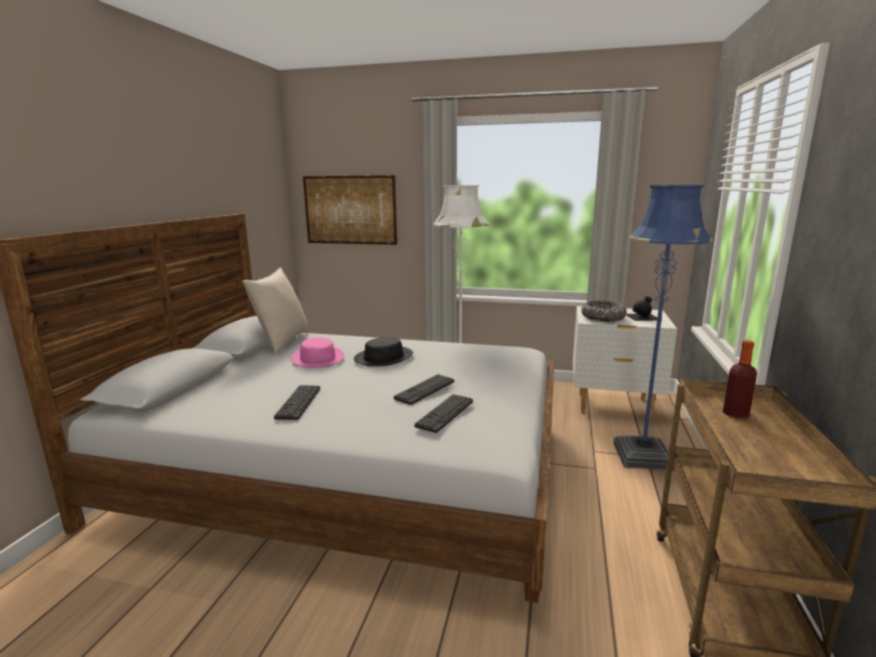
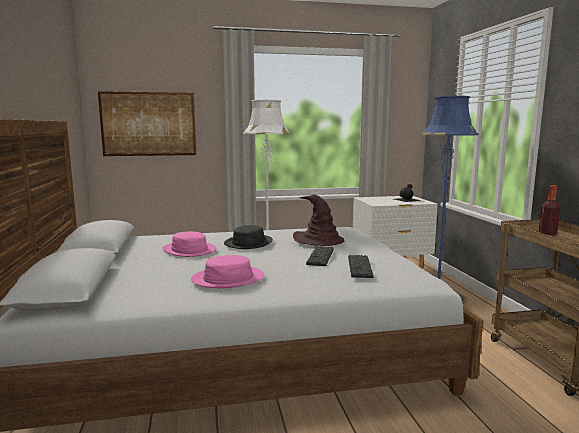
camera: 25 degrees left, 5 degrees down
(281, 341) = (131, 243): beige pillow -> none
(298, 402) = (228, 278): keyboard -> pink hat
(461, 365) = (319, 240): none -> brown hat
(603, 317) = (383, 202): bowl -> none

